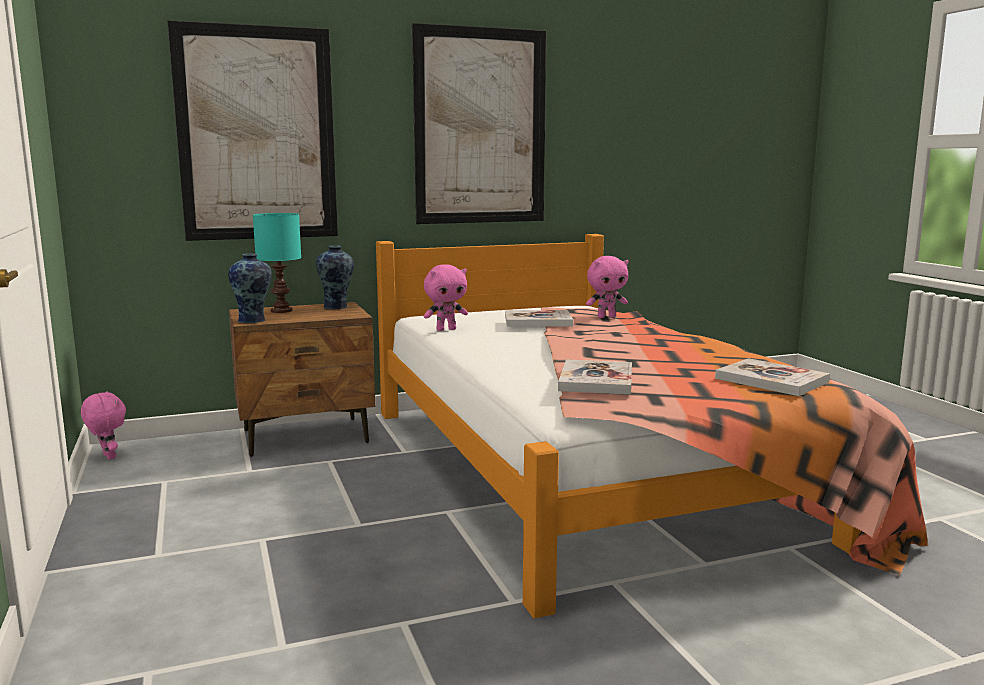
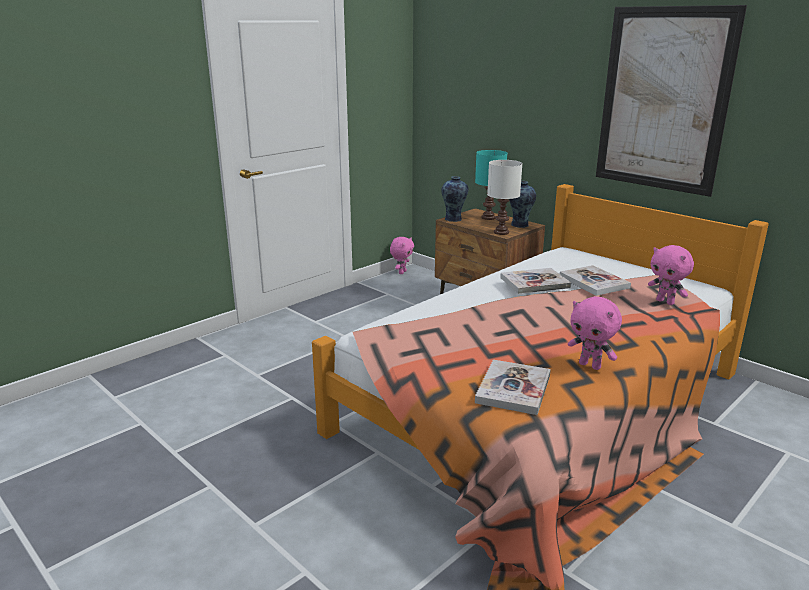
camera: 65 degrees right, 10 degrees up
(257, 134) = (503, 94): picture -> none
(347, 315) = (501, 232): none -> white table lamp
(446, 329) = (535, 264): pink plush toy -> pink plush toy (590, 365)
(596, 380) = (433, 327): book -> book (534, 283)

